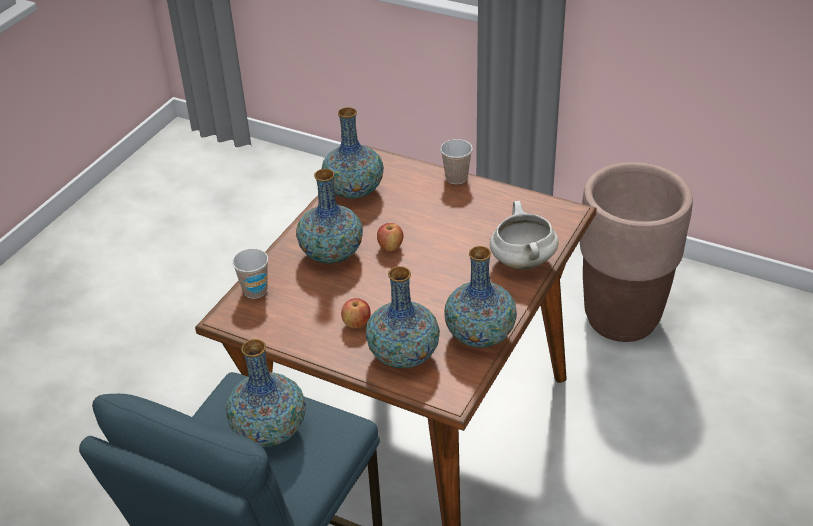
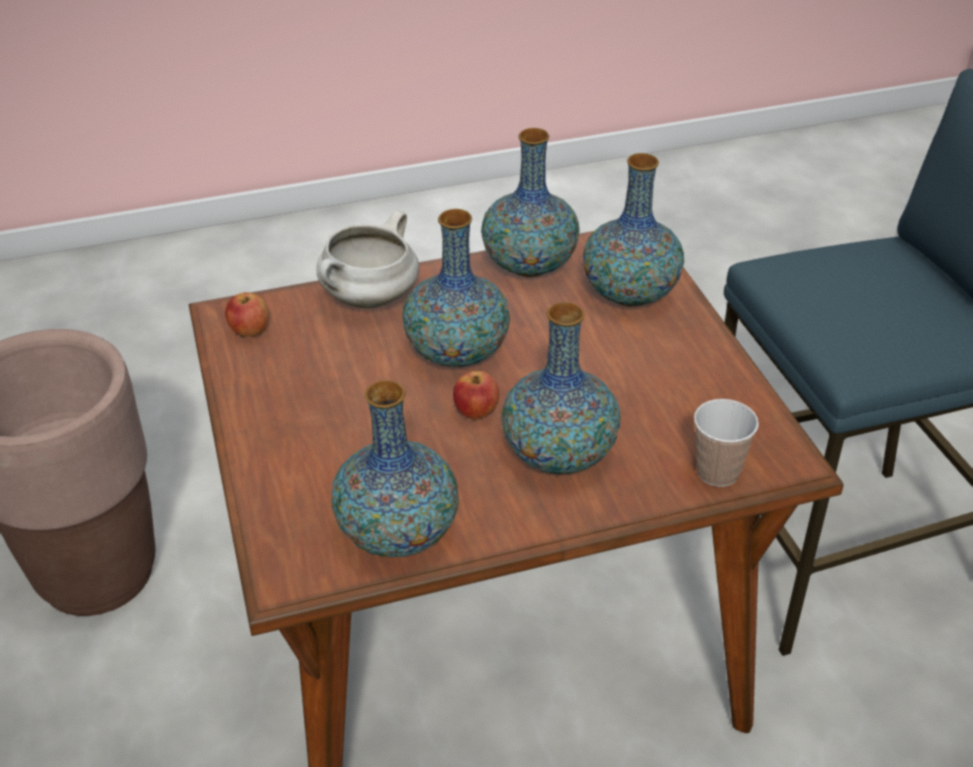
camera: 135 degrees left, 0 degrees up
(269, 430) = (854, 301): vase -> vase (456, 353)
(356, 323) = (638, 352): apple -> apple (249, 331)
(456, 178) = (247, 447): cup -> none

